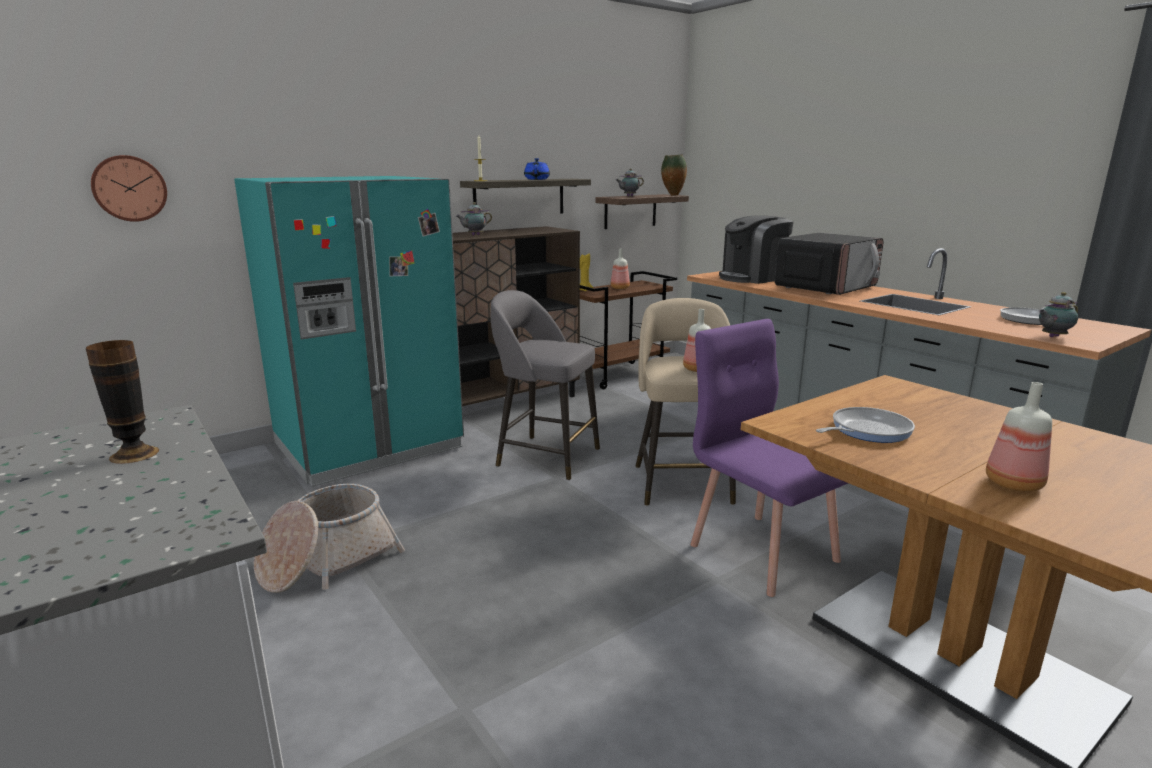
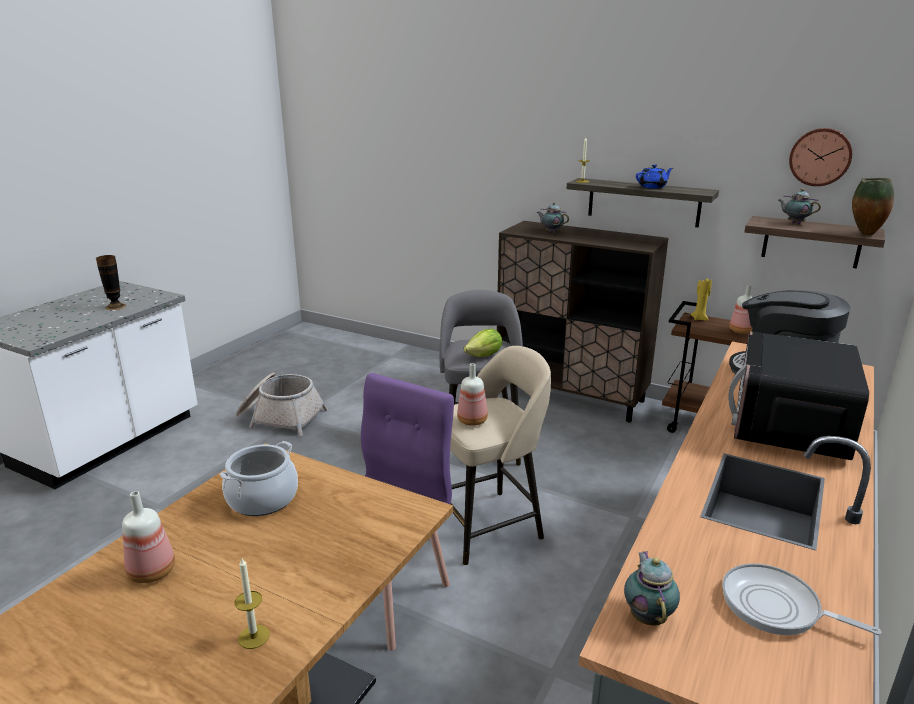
camera: 65 degrees right, 5 degrees up
(129, 188) = (356, 159): wall clock -> wall clock (820, 157)
(369, 446) = (434, 375): turquoise fridge -> none
(564, 347) = (484, 356): none -> lettuce
(826, 287) = (788, 426): microwave -> microwave turned 90 degrees clockwise
(867, 430) = (262, 499): frying pan -> cooking pot
(1052, 336) = (648, 616): teapot -> teapot turned 45 degrees clockwise
(1095, 448) = (254, 636): none -> candle

